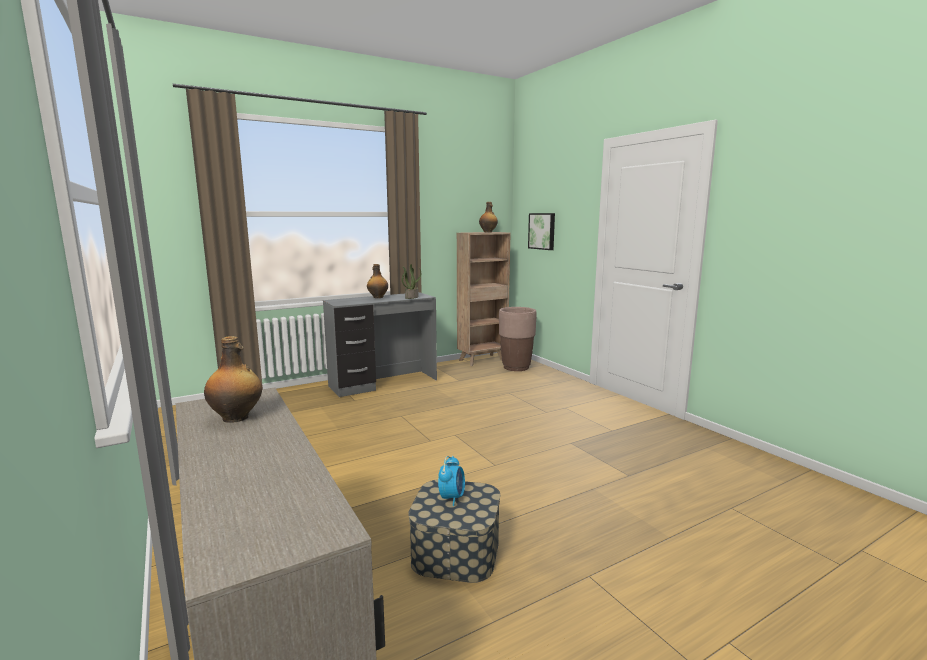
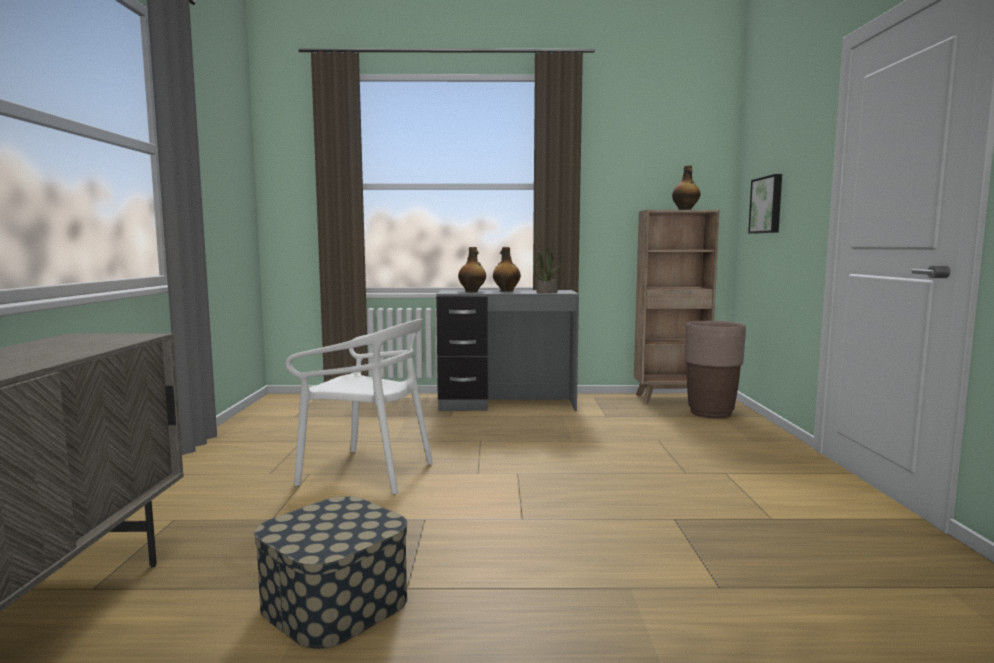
camera: 30 degrees right, 5 degrees down
(236, 418) = (67, 345): bottle -> bottle (472, 291)
(353, 459) = (367, 472): none -> white chair
(452, 497) = (336, 519): alarm clock -> none

